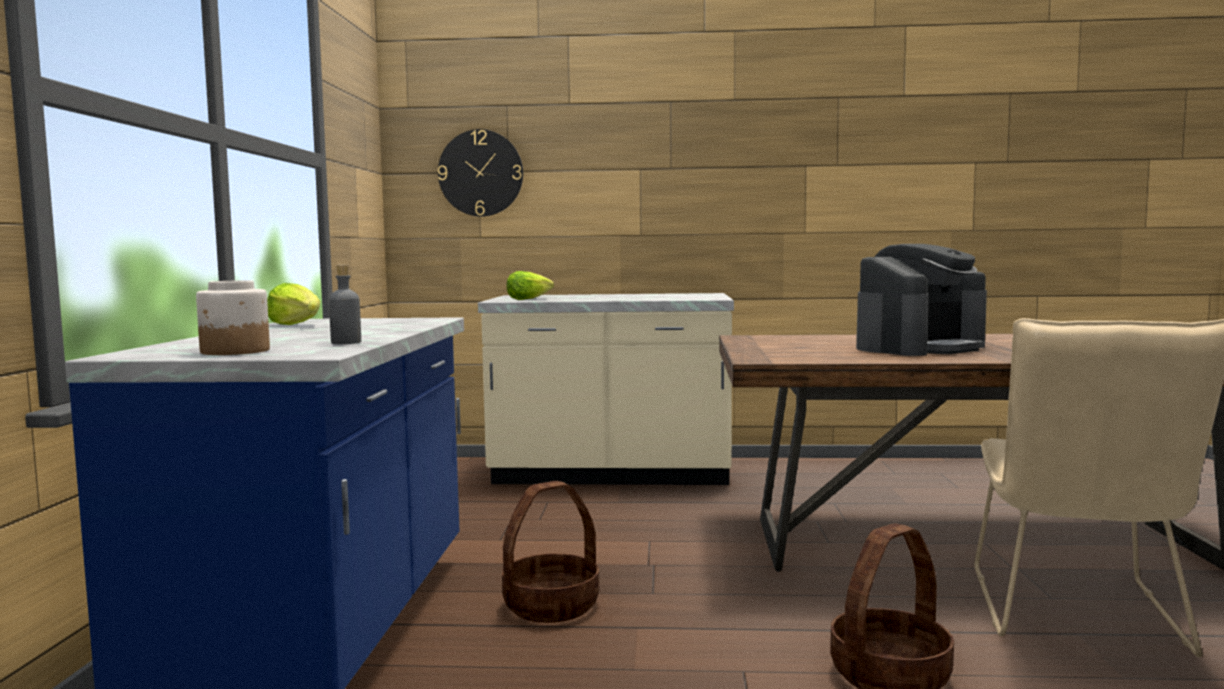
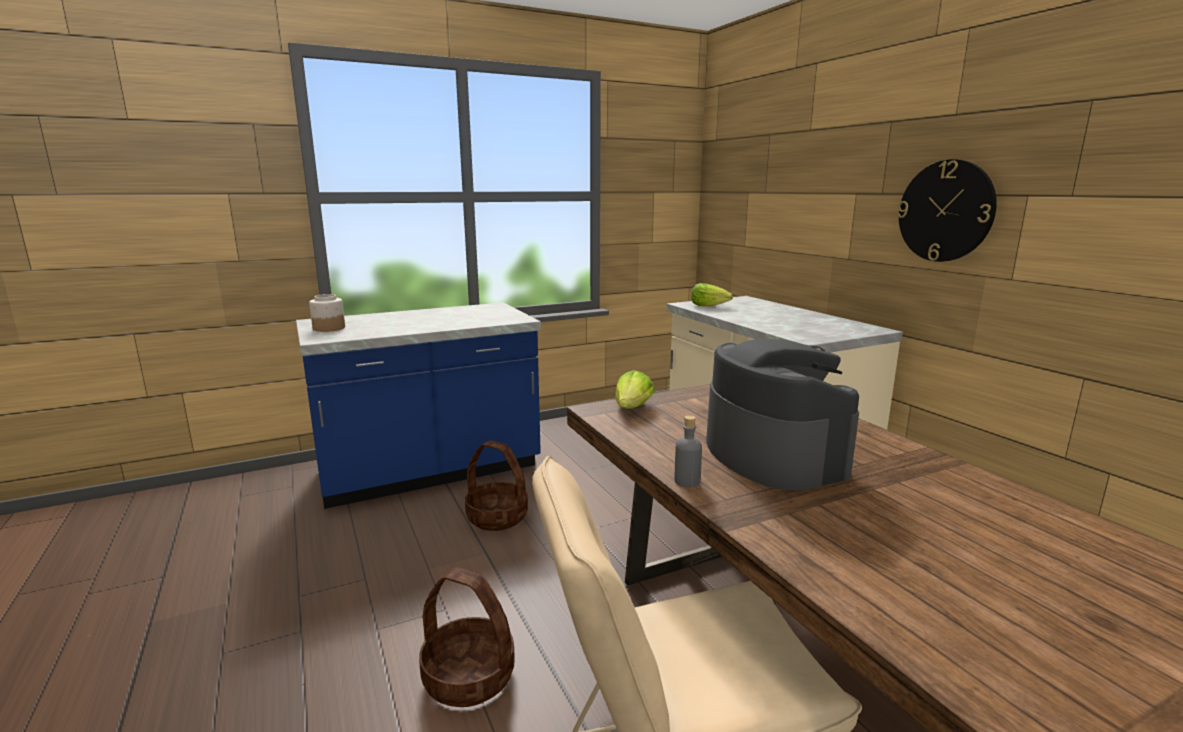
camera: 60 degrees right, 10 degrees up
(297, 325) = (460, 310): lettuce -> lettuce (632, 408)
(346, 342) = (372, 333): grey bottle -> grey bottle (687, 481)
(480, 173) = (747, 193): wall clock -> wall clock (945, 211)
(920, 347) = (772, 455): coffee machine -> coffee machine turned 135 degrees counterclockwise

